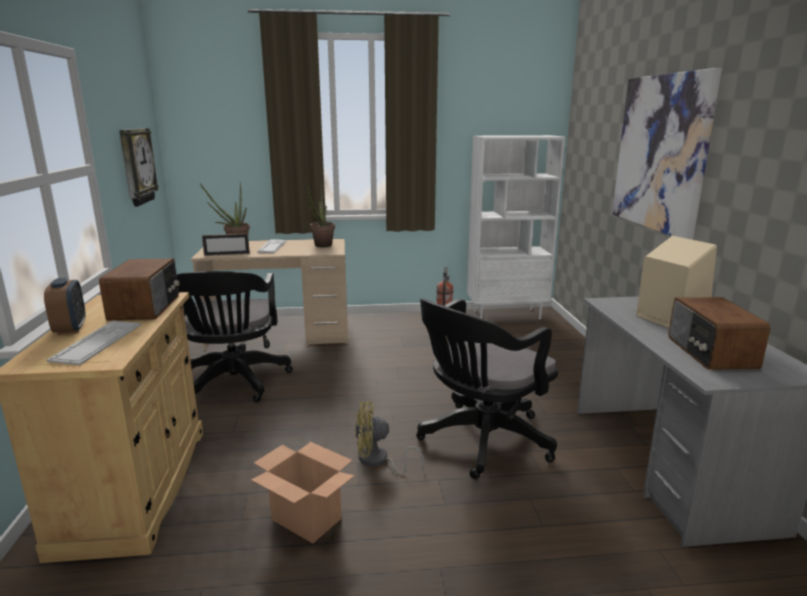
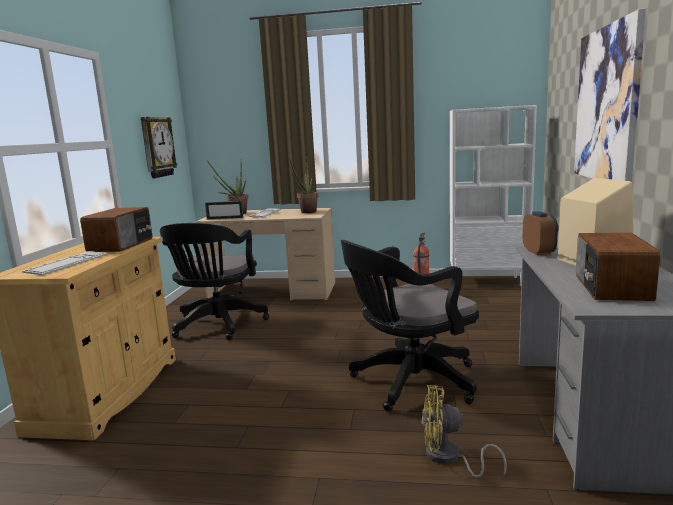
camera: 15 degrees right, 5 degrees down
(70, 328) = (58, 256): alarm clock -> alarm clock (539, 252)
(305, 519) = (224, 428): cardboard box -> none
(378, 461) = (307, 390): yellow fan -> yellow fan (449, 458)

